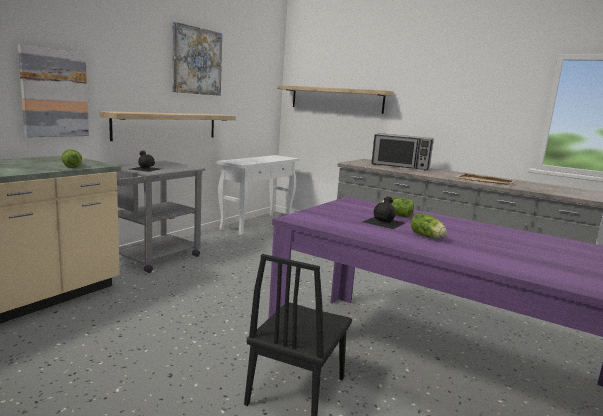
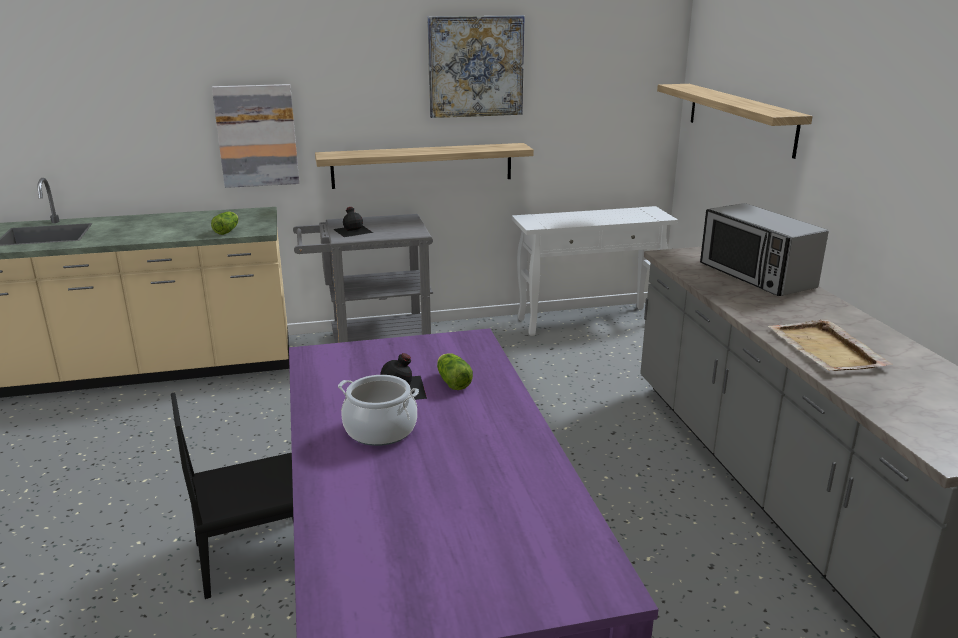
camera: 45 degrees right, 10 degrees up
(428, 237) = (380, 430): lettuce -> cooking pot

